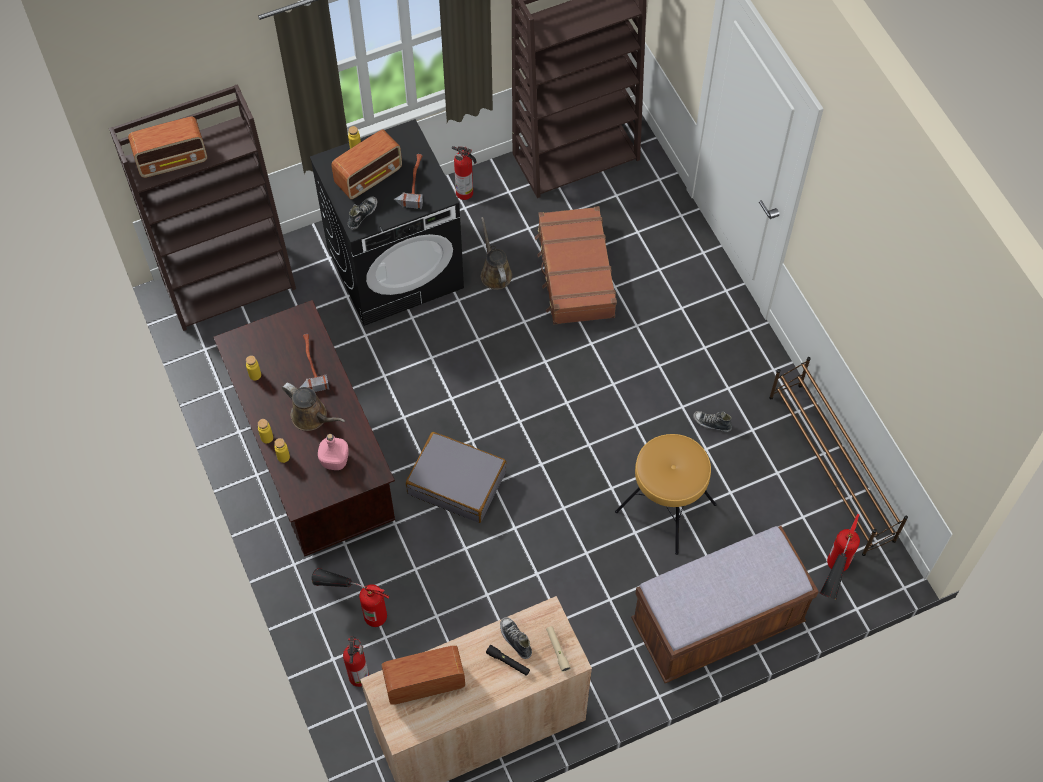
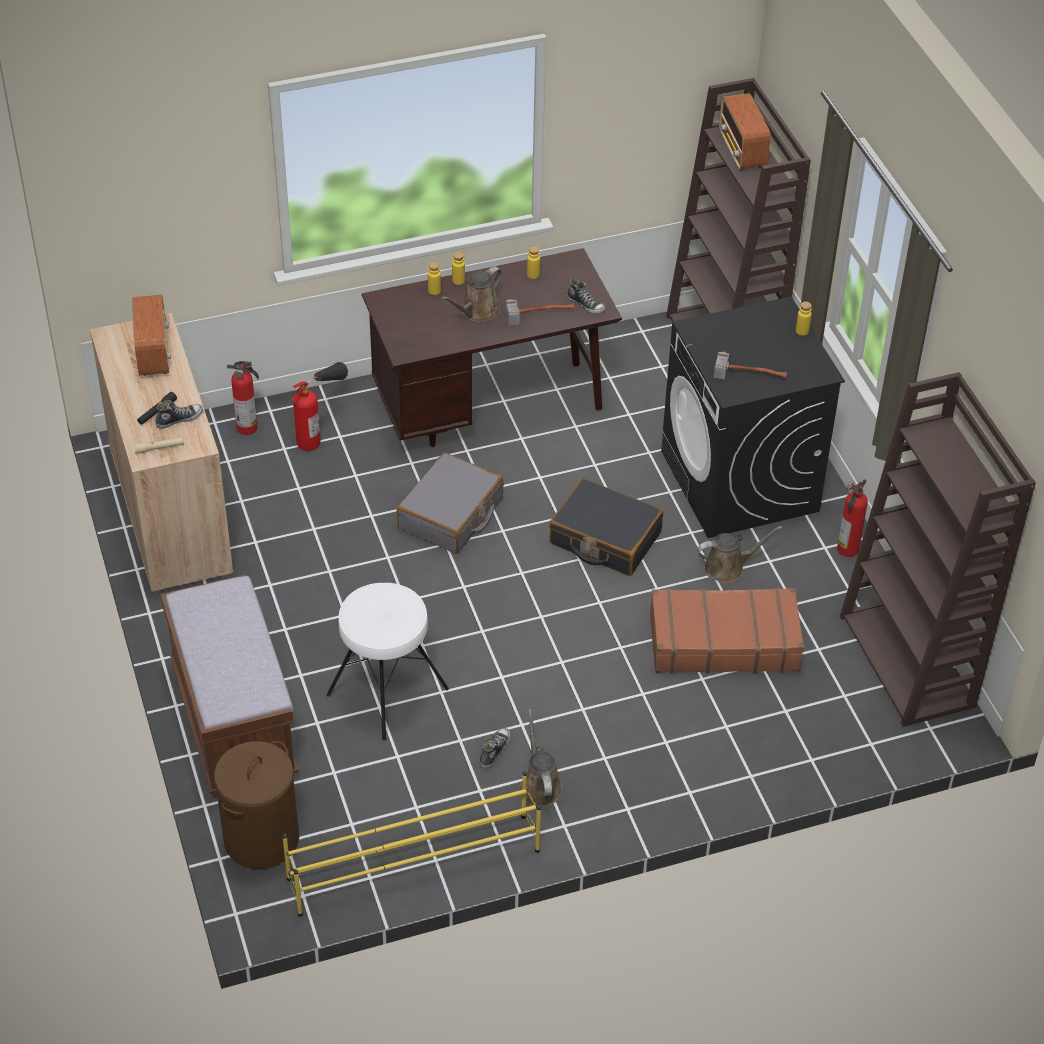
camera: 95 degrees right, 15 degrees down
(335, 461) = (423, 326): pink bottle -> none
(362, 215) = (708, 331): shoe -> shoe (586, 305)
(369, 177) = (760, 339): radio -> none
(472, 362) = (604, 538): none -> black suitcase
(665, 509) = (386, 691): brown stool -> white stool
(739, 389) = (539, 785): none -> brown watering can
(831, 468) = (412, 864): brown shoe rack -> yellow shoe rack
(831, 580) = (261, 839): fire extinguisher -> brown laundry basket

